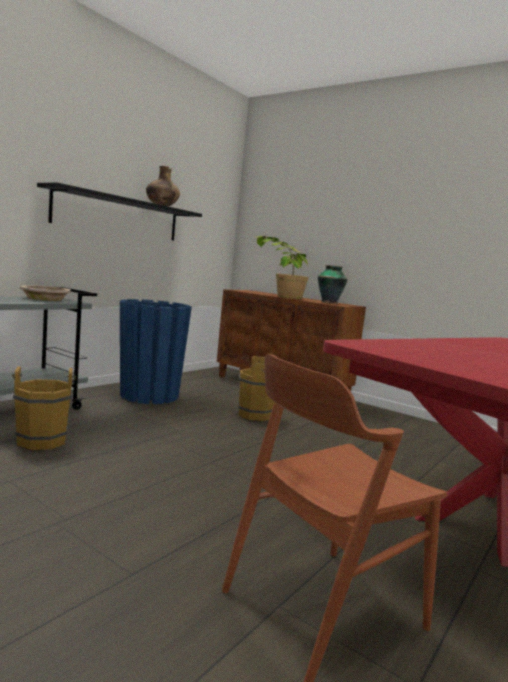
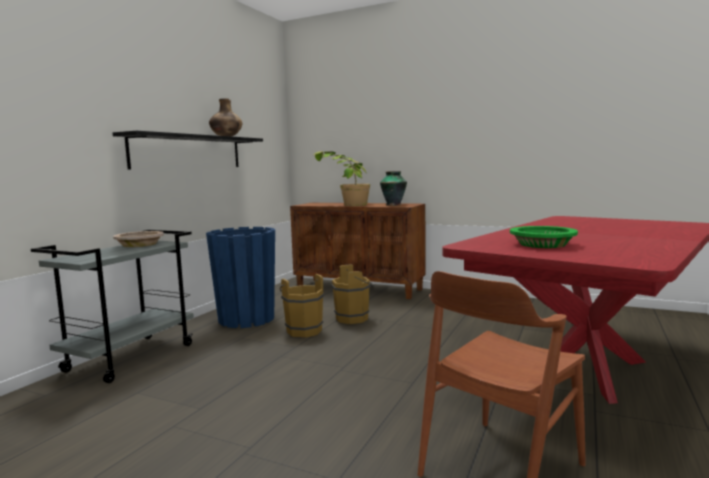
camera: 10 degrees left, 0 degrees up
(42, 440) = (176, 381): brown bucket -> brown bucket (303, 330)
(445, 356) = (542, 244): none -> green bowl

